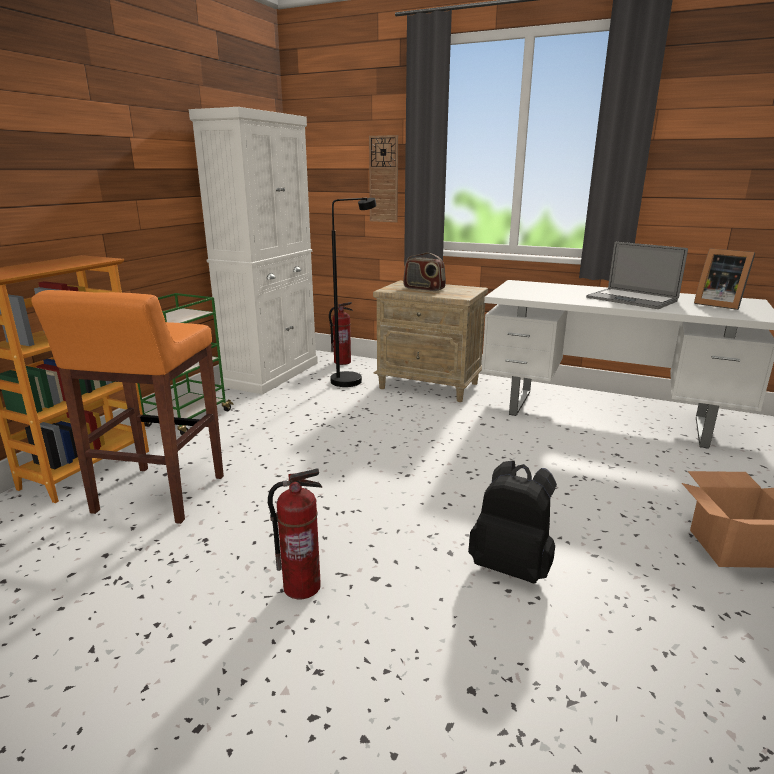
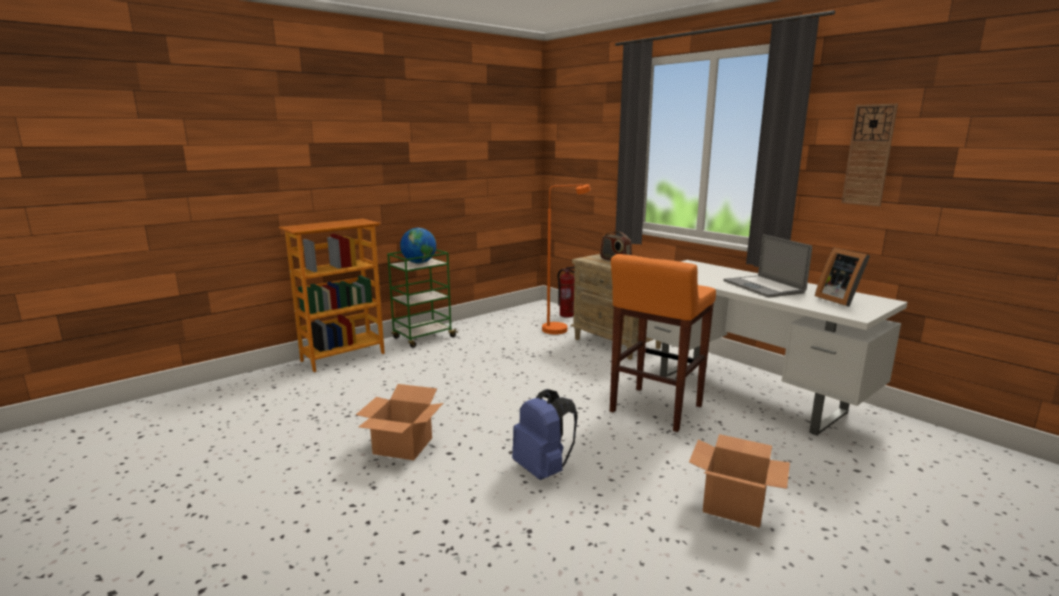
camera: 25 degrees right, 5 degrees down
(159, 495) = (369, 379): orange stool -> orange stool (655, 409)
(172, 316) = (419, 263): none -> globe
(272, 374) = (505, 316): white cabinet -> none
(302, 586) = (404, 446): fire extinguisher -> cardboard box
(352, 379) = (561, 329): black floor lamp -> orange floor lamp
(384, 179) = (607, 169): wall clock -> wall clock (869, 155)
(512, 566) = (543, 470): black backpack -> blue backpack

